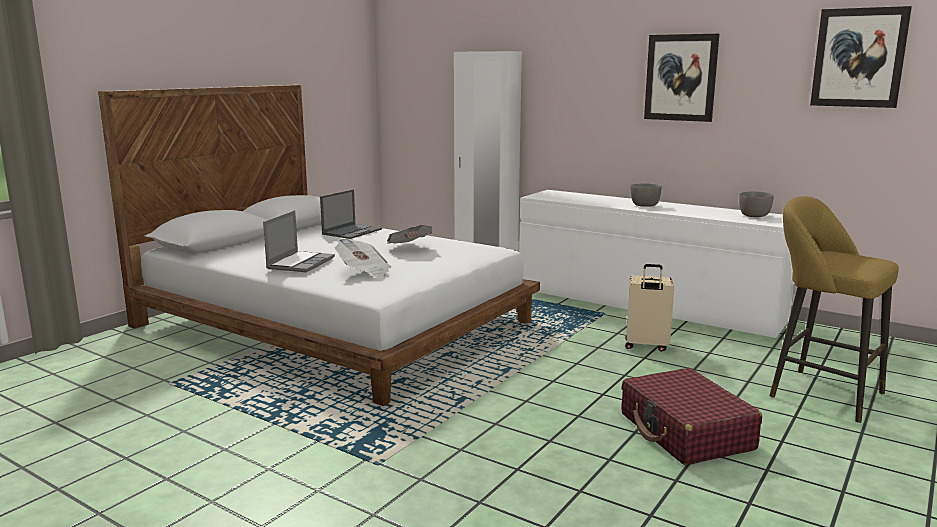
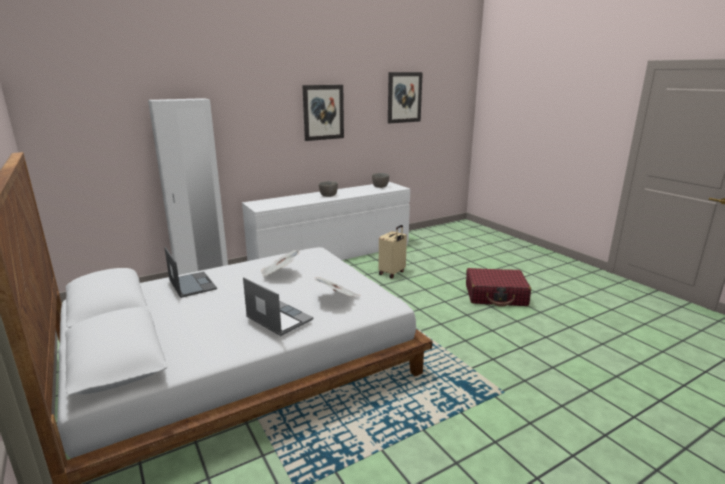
camera: 65 degrees left, 5 degrees up
(819, 392) = (470, 258): yellow stool -> none

